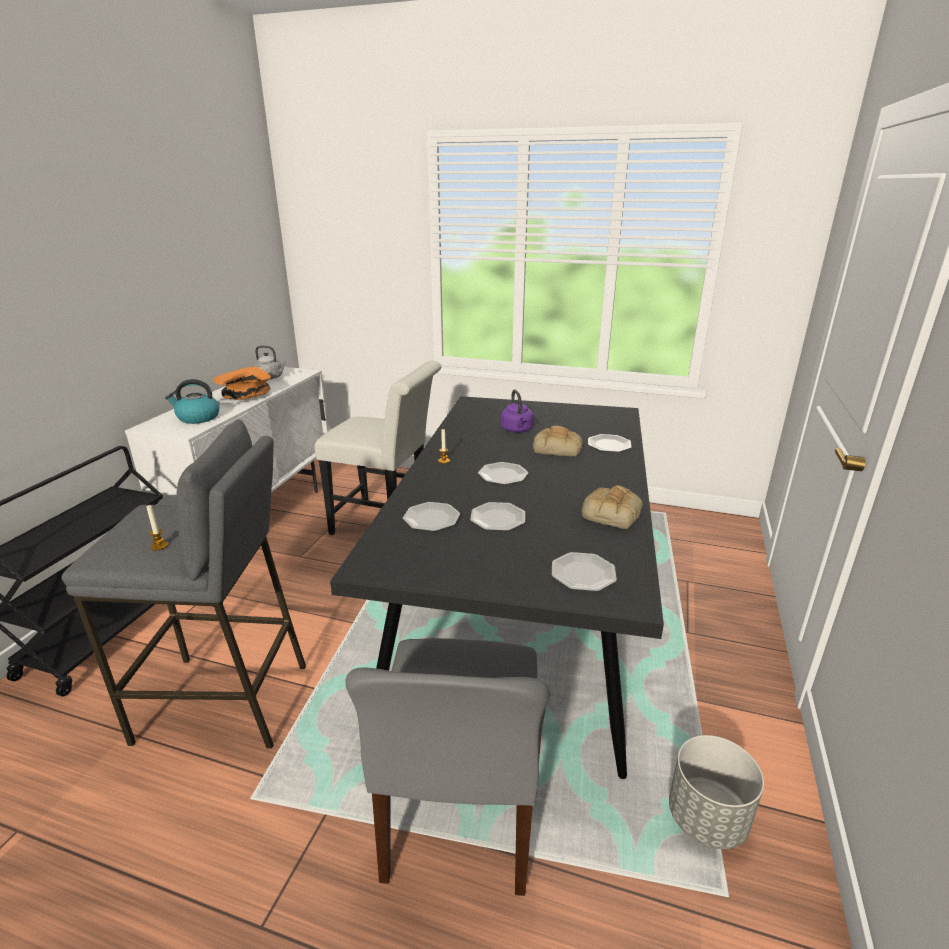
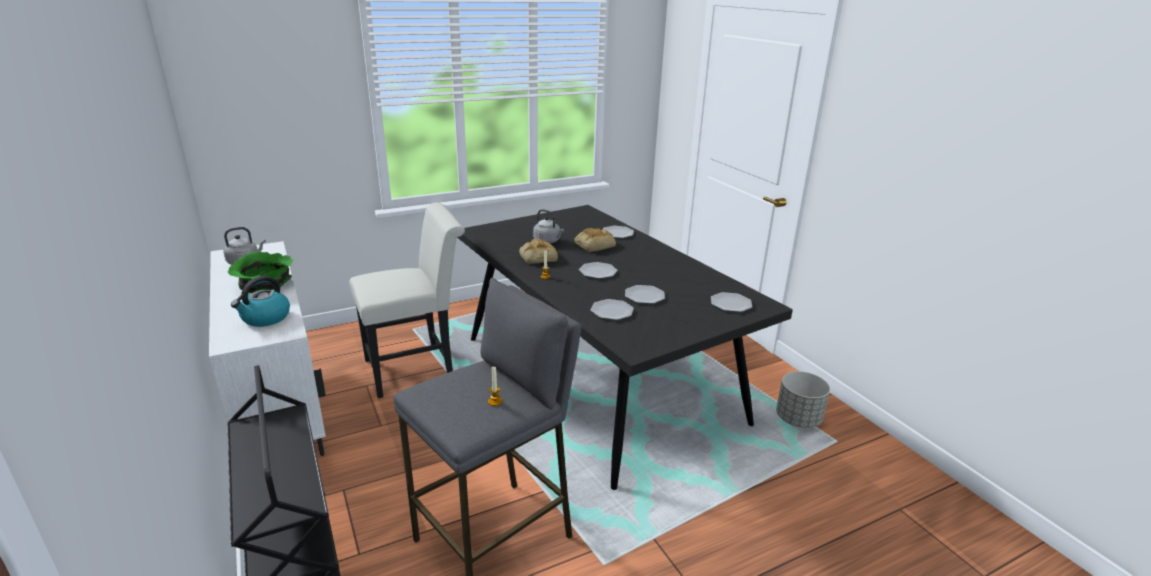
camera: 45 degrees left, 0 degrees up
(245, 396) = (265, 286): orange bowl -> green bowl
(459, 809) = (709, 487): grey chair -> none
(517, 430) = (548, 241): purple kettle -> grey kettle
(610, 513) = (688, 270): bread -> bread (537, 256)

